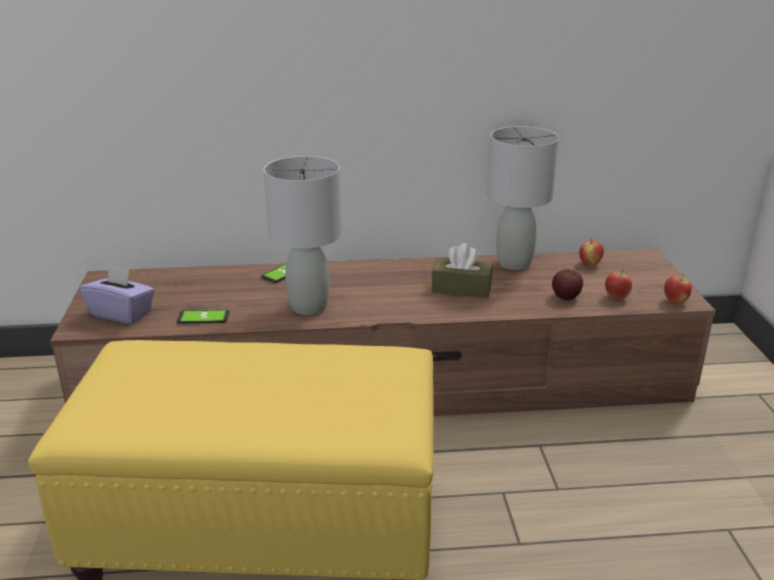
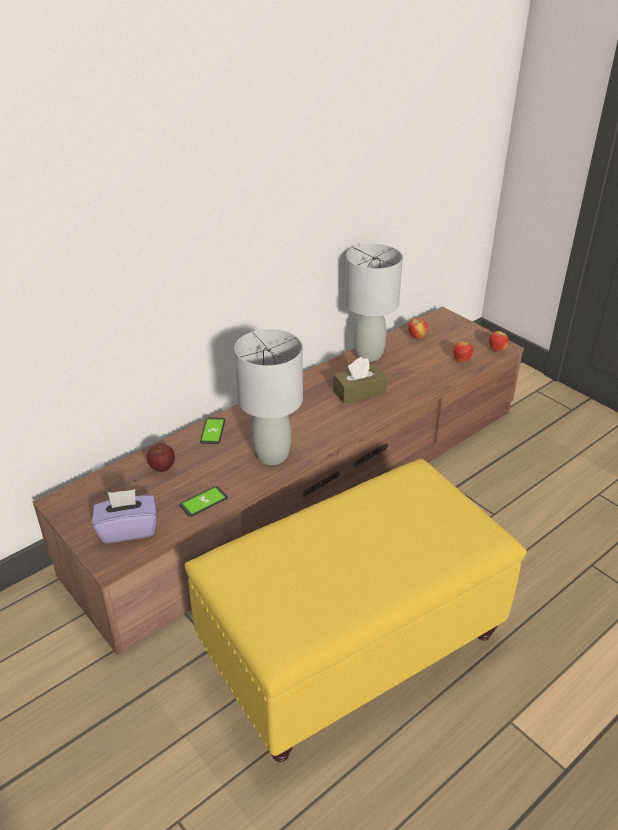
camera: 35 degrees left, 10 degrees up
(566, 297) = (432, 372): apple -> apple (162, 467)

